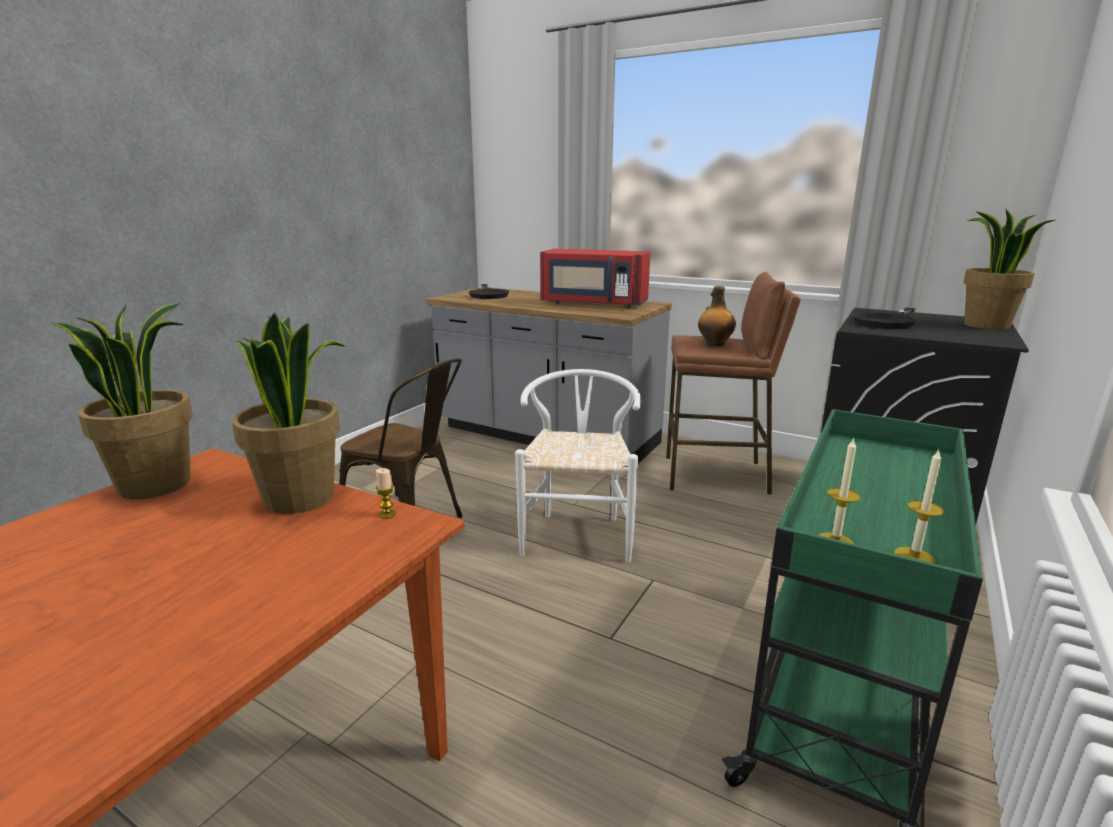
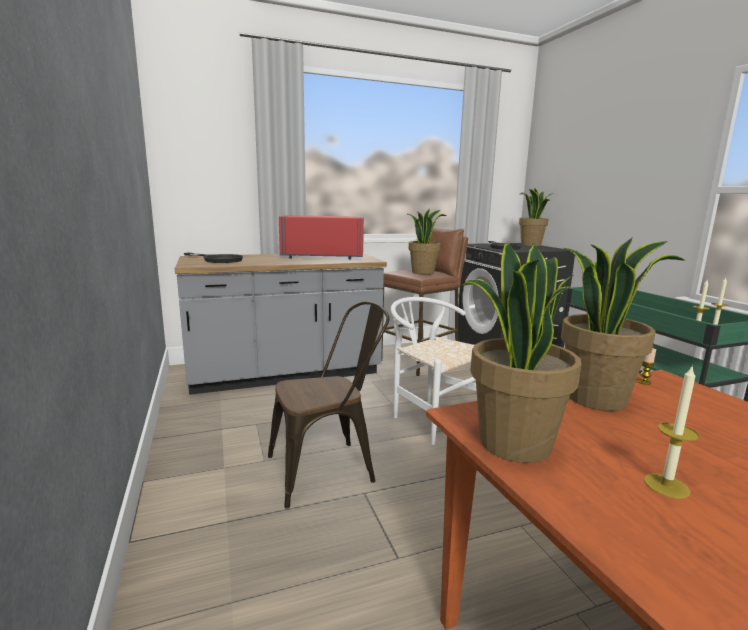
camera: 50 degrees left, 5 degrees down
(94, 547) = (666, 486): none -> candle
(593, 304) = (323, 257): red microwave -> red microwave turned 150 degrees counterclockwise
(714, 344) = (423, 272): bottle -> potted plant

